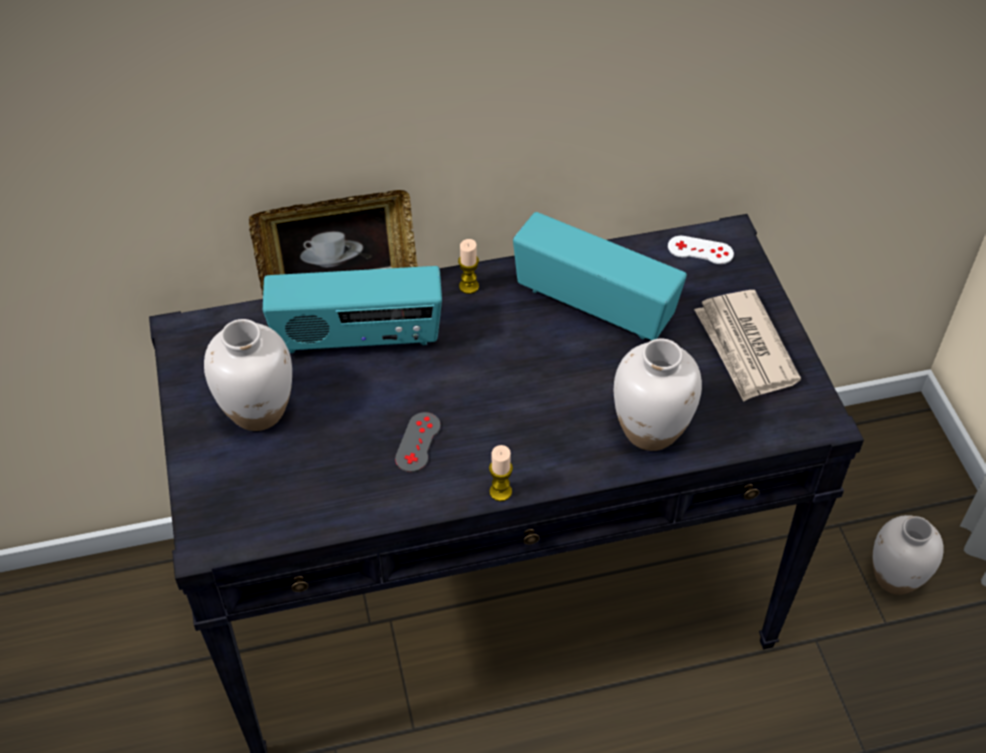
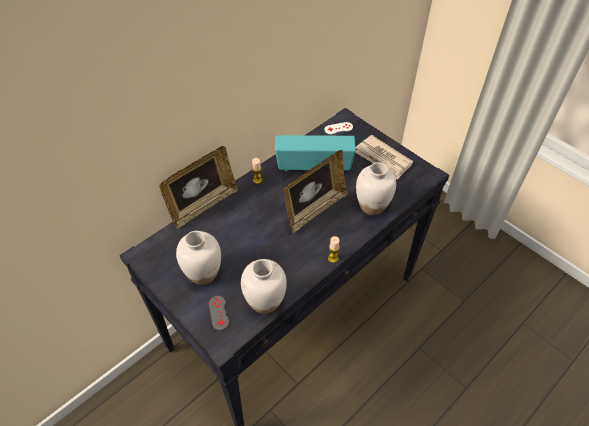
camera: 30 degrees left, 0 degrees up
(358, 339) = (226, 222): radio -> none
(418, 442) = (284, 254): grey game controller -> grey game controller (219, 313)
(534, 387) = (314, 209): none -> picture frame
(895, 578) = (433, 232): white vase -> white vase (265, 302)

